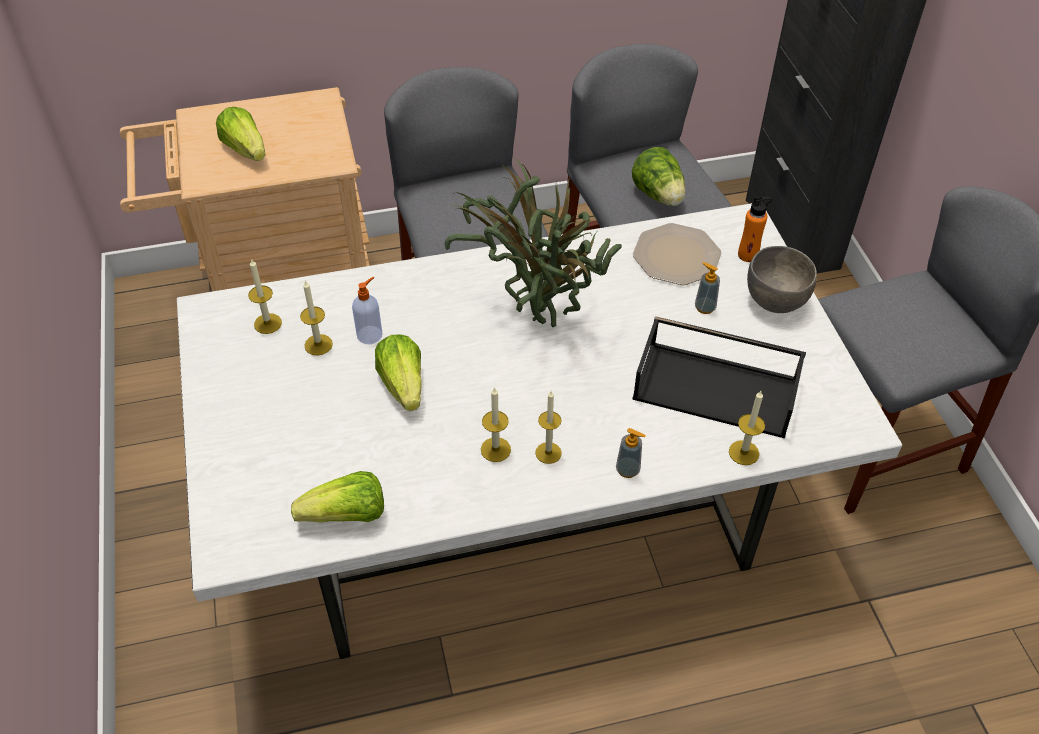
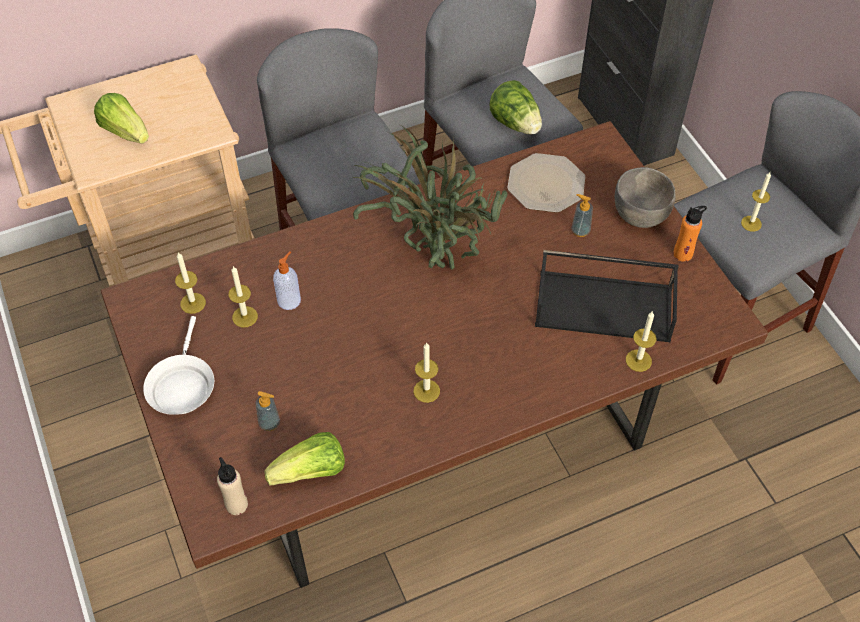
camera: 10 degrees left, 5 degrees up
(232, 404) = (182, 385): none -> white frying pan
(256, 538) = (236, 505): none -> beige bottle
(403, 385) = (331, 343): lettuce -> none
(517, 511) = (428, 428): white dining table -> brown dining table
(548, 453) = (472, 387): candle -> candle (751, 223)
(627, 470) = (544, 391): soap dispenser -> soap dispenser (269, 423)
(748, 255) = (608, 175): orange bottle -> orange bottle (683, 254)

